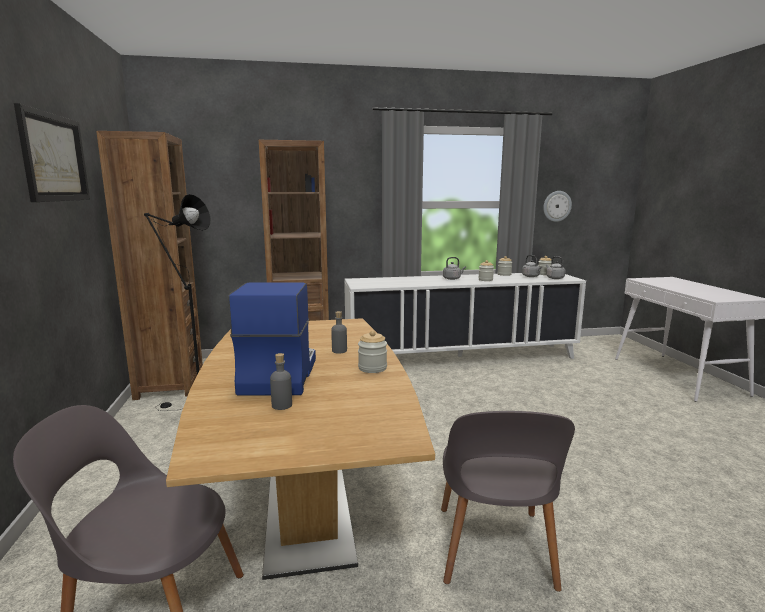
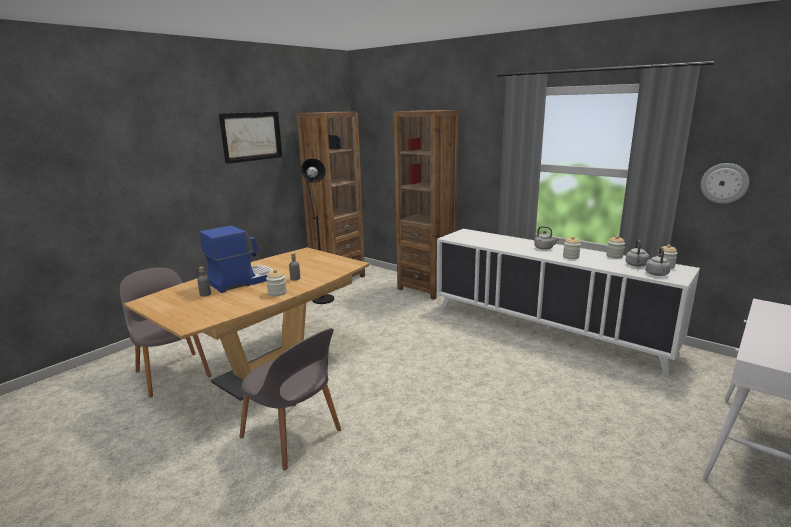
camera: 50 degrees right, 5 degrees up
(494, 550) = (293, 436): grey chair -> grey chair turned 105 degrees counterclockwise

